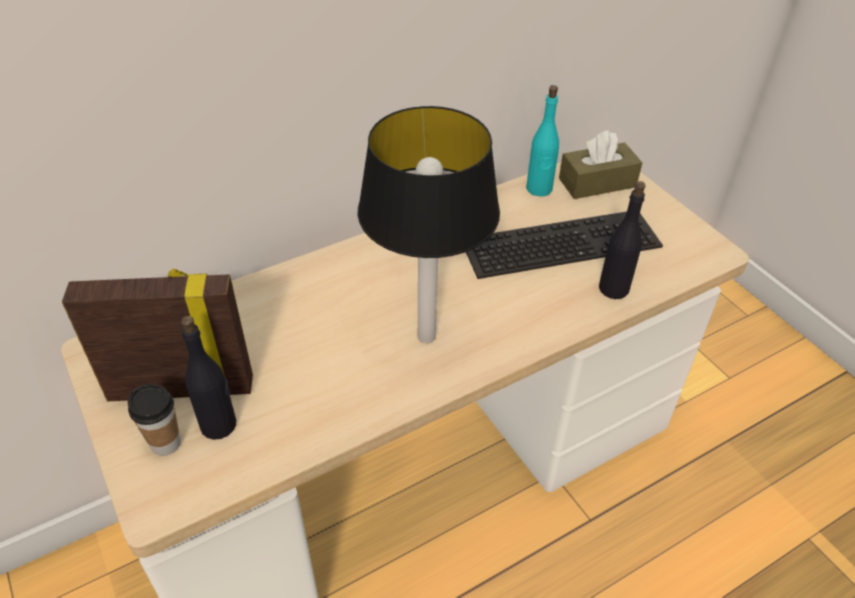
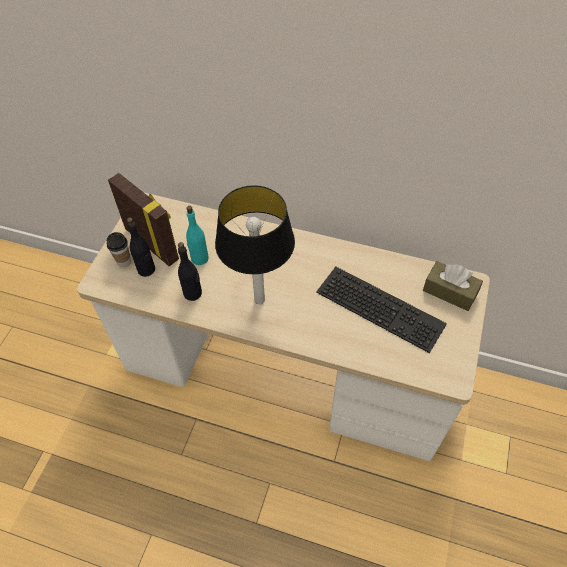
camera: 50 degrees right, 10 degrees up
(539, 189) = (412, 271): turquoise bottle -> turquoise bottle (199, 258)
(614, 288) = (371, 351): black bottle -> black bottle (193, 293)

